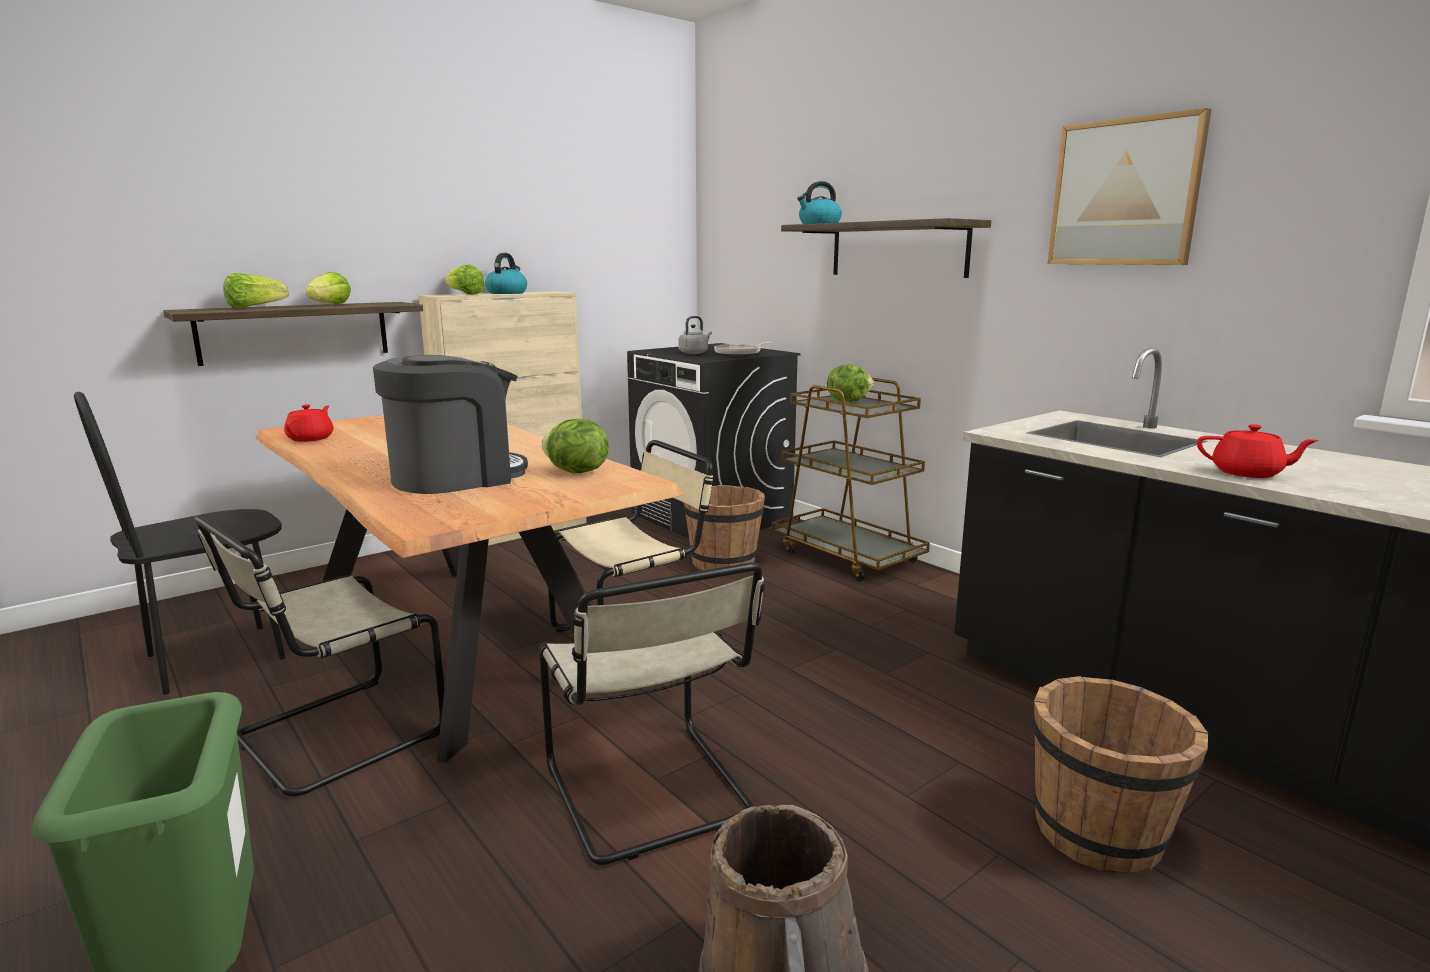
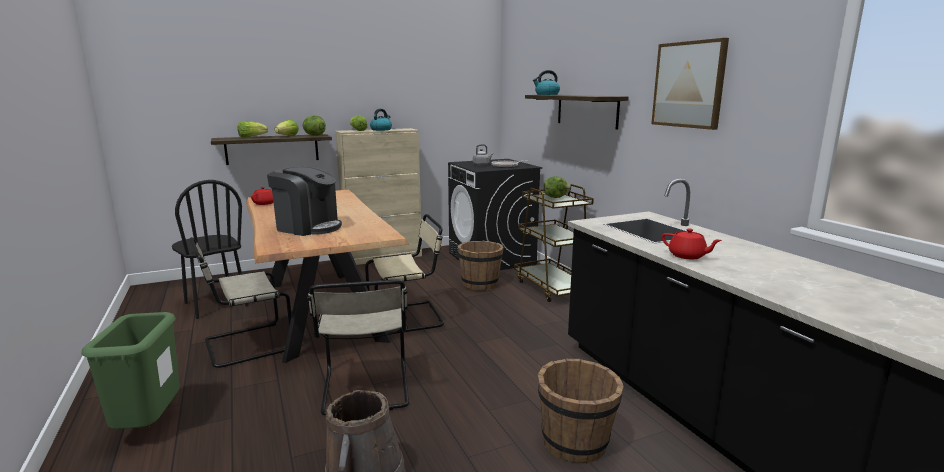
camera: 15 degrees right, 0 degrees up
(216, 657) = (215, 304): black chair -> black chair turned 105 degrees counterclockwise
(456, 477) = (308, 227): coffee machine -> coffee machine turned 45 degrees clockwise
(576, 472) = (364, 229): lettuce -> lettuce (314, 135)

